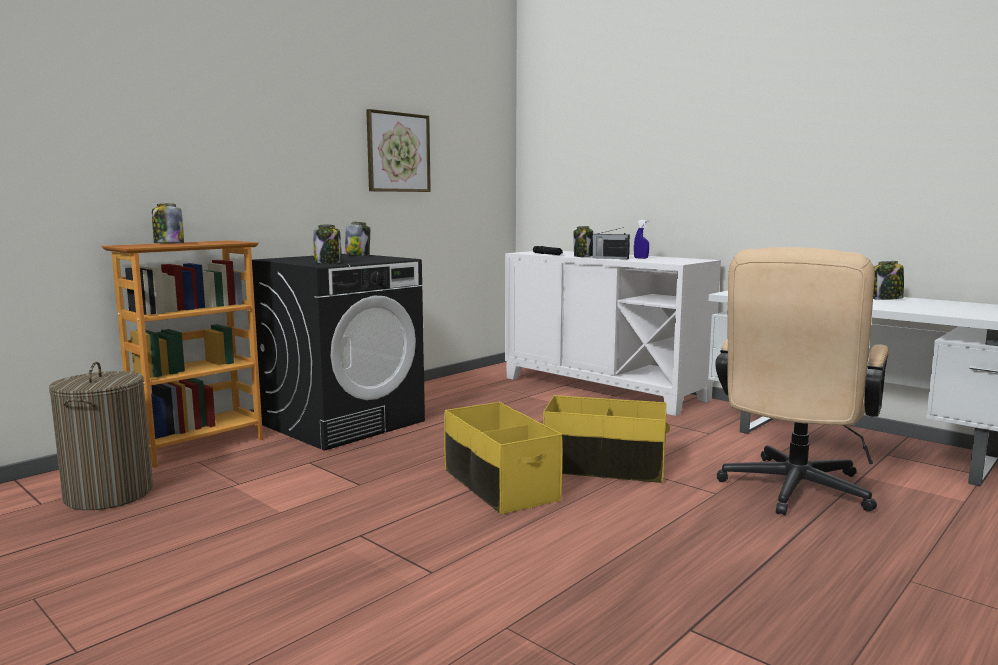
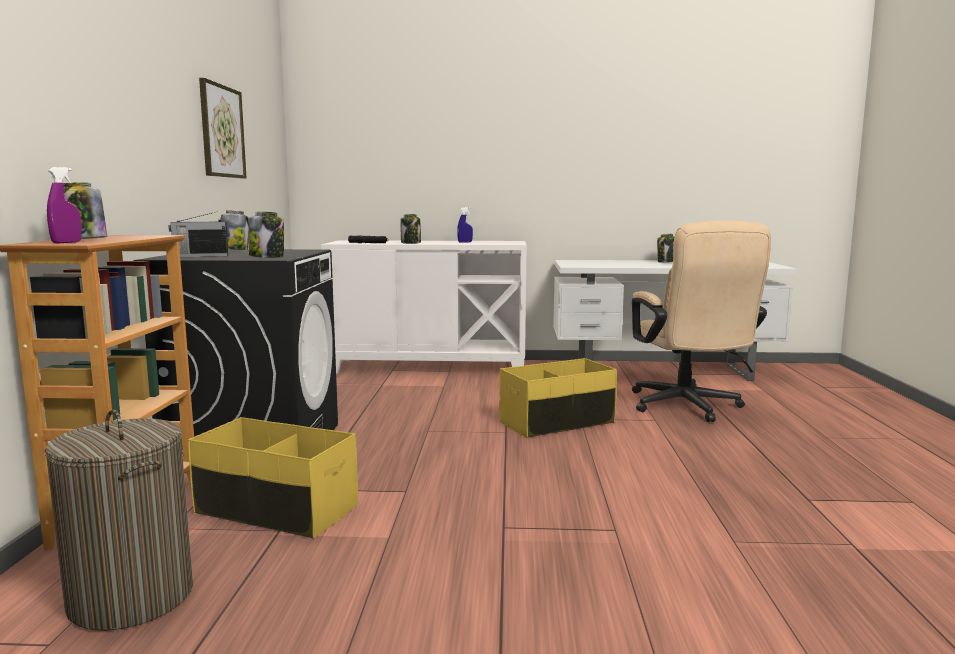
camera: 40 degrees left, 0 degrees up
(138, 245) = (67, 242): none -> purple spray bottle
(499, 485) = (518, 456): yellow storage box -> yellow storage box (276, 510)
(609, 258) = (442, 243): radio -> radio (200, 256)

